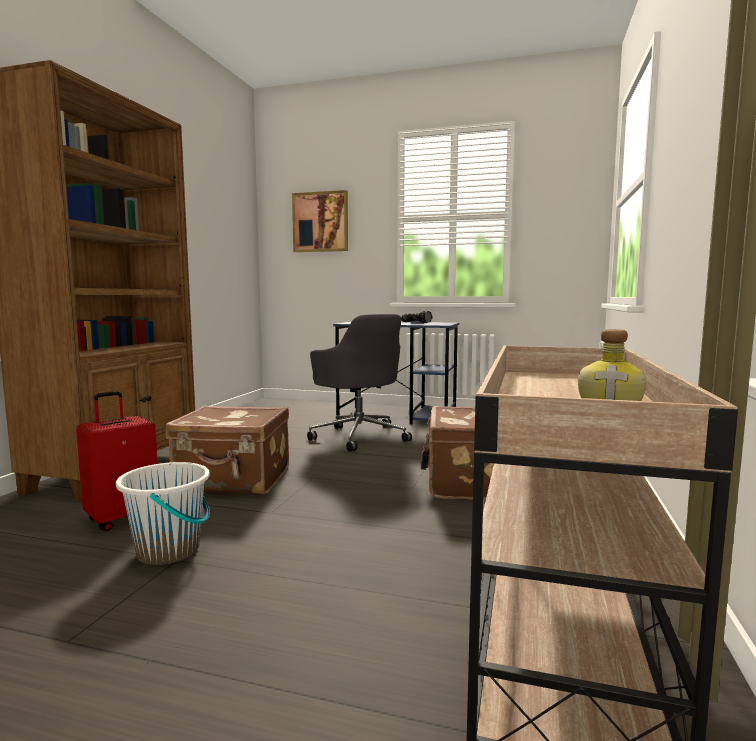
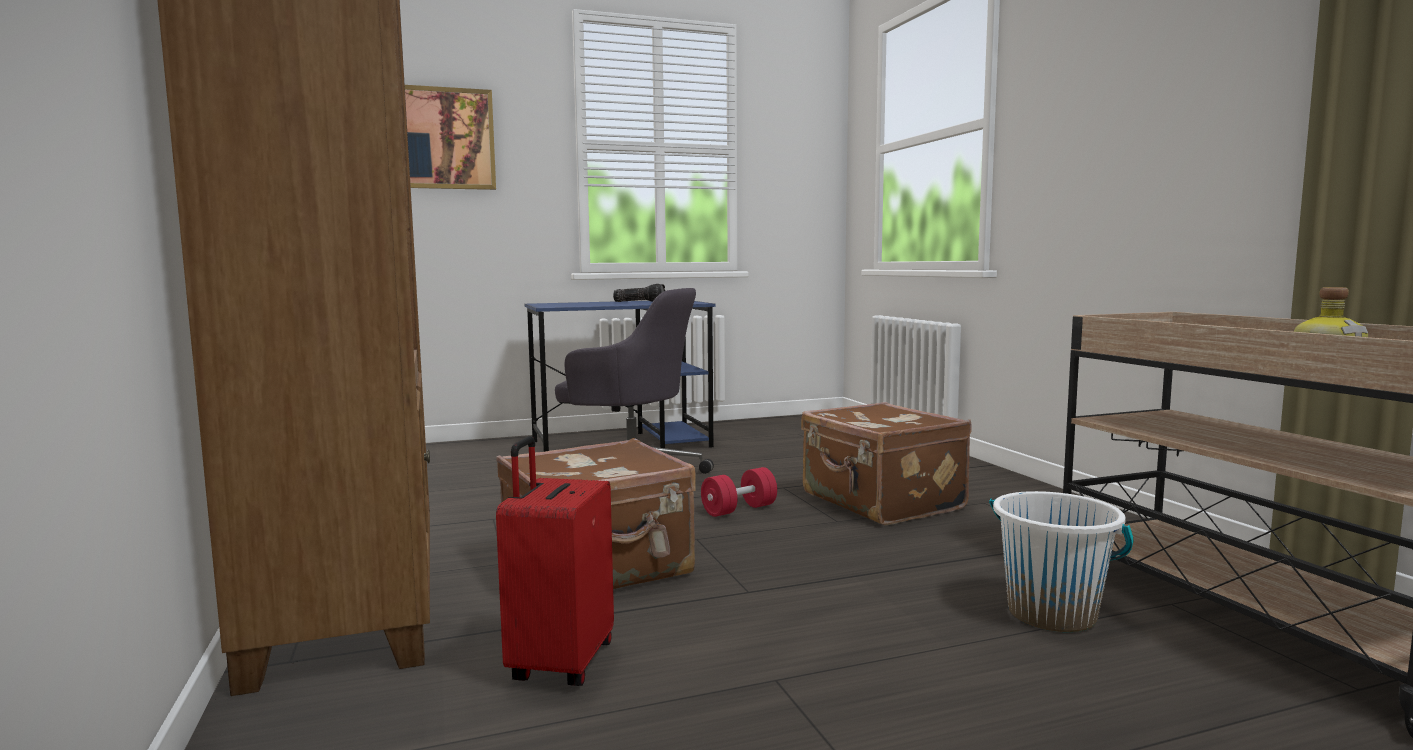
camera: 35 degrees left, 0 degrees up
(169, 551) = (739, 675): white bucket -> white bucket (1052, 614)
(372, 467) = (739, 510): none -> red dumbbell

